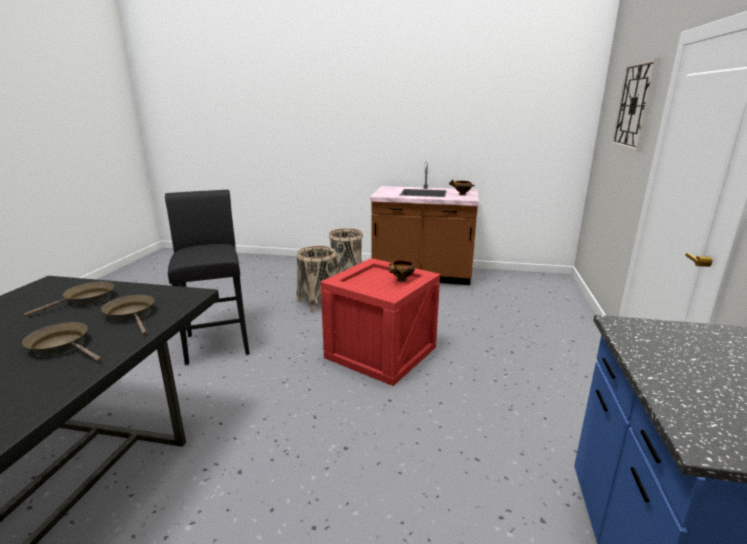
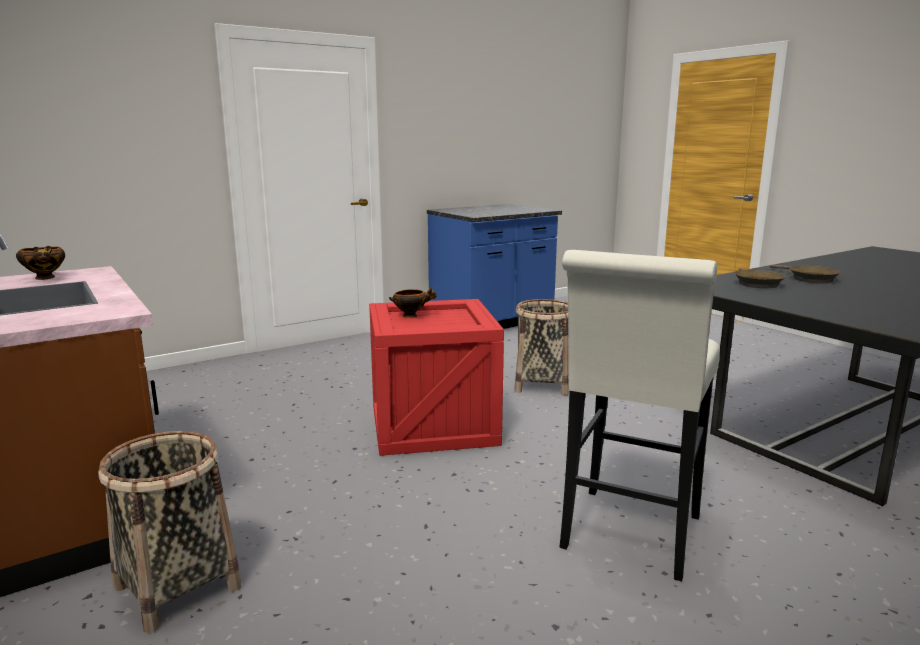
camera: 135 degrees left, 5 degrees down
(86, 300) = (817, 301): brown frying pan -> none
(217, 341) = (628, 538): black stool -> white stool
(318, 302) = (362, 539): basket -> basket (542, 384)
(634, 106) = (124, 92): wall clock -> none

